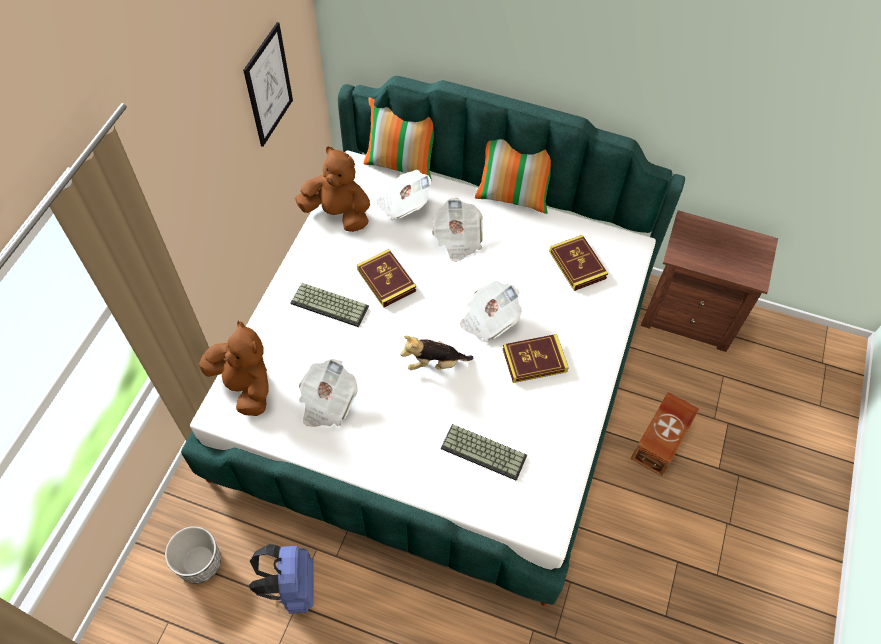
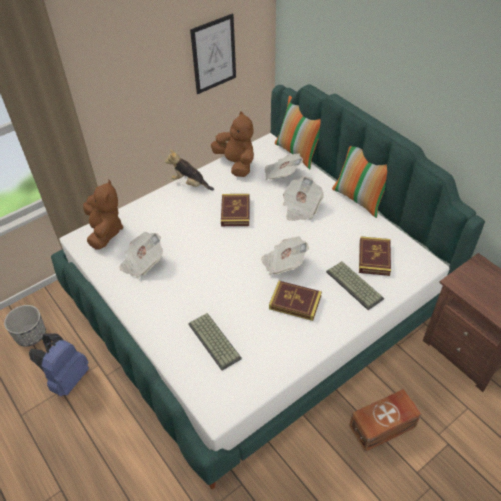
camera: 35 degrees right, 10 degrees down
(331, 304) = (190, 210): keyboard -> keyboard (355, 285)
(434, 363) = (226, 272): plush toy -> plush toy (190, 183)

